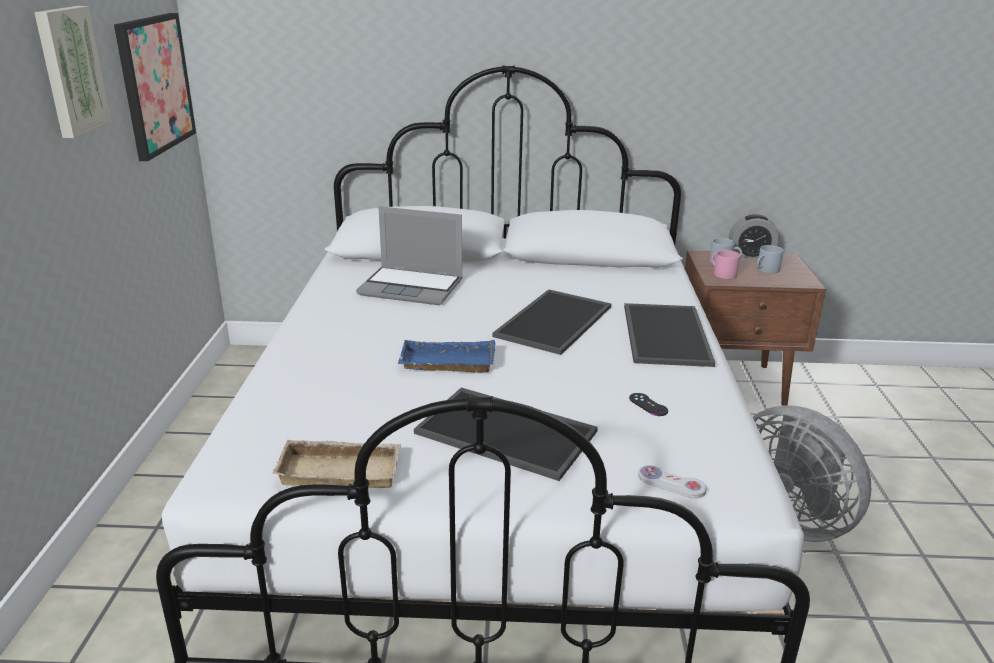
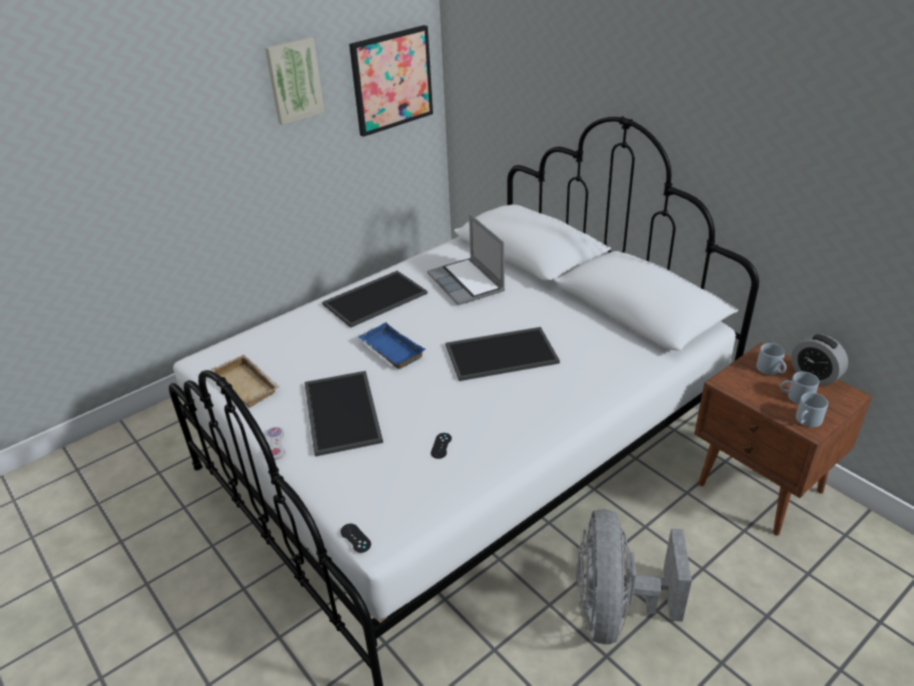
camera: 50 degrees right, 10 degrees up
(663, 334) = (552, 404): tray -> tray (375, 298)
(671, 483) = (359, 498): white game controller -> white game controller (275, 444)
(721, 273) = (744, 379): pink mug -> none
(736, 513) = (355, 538): none -> black game controller
(797, 279) = (806, 421): none -> grey mug

